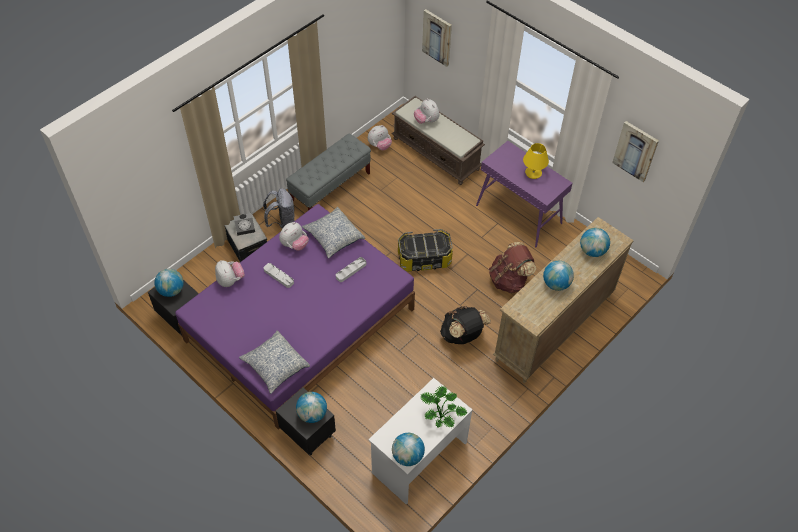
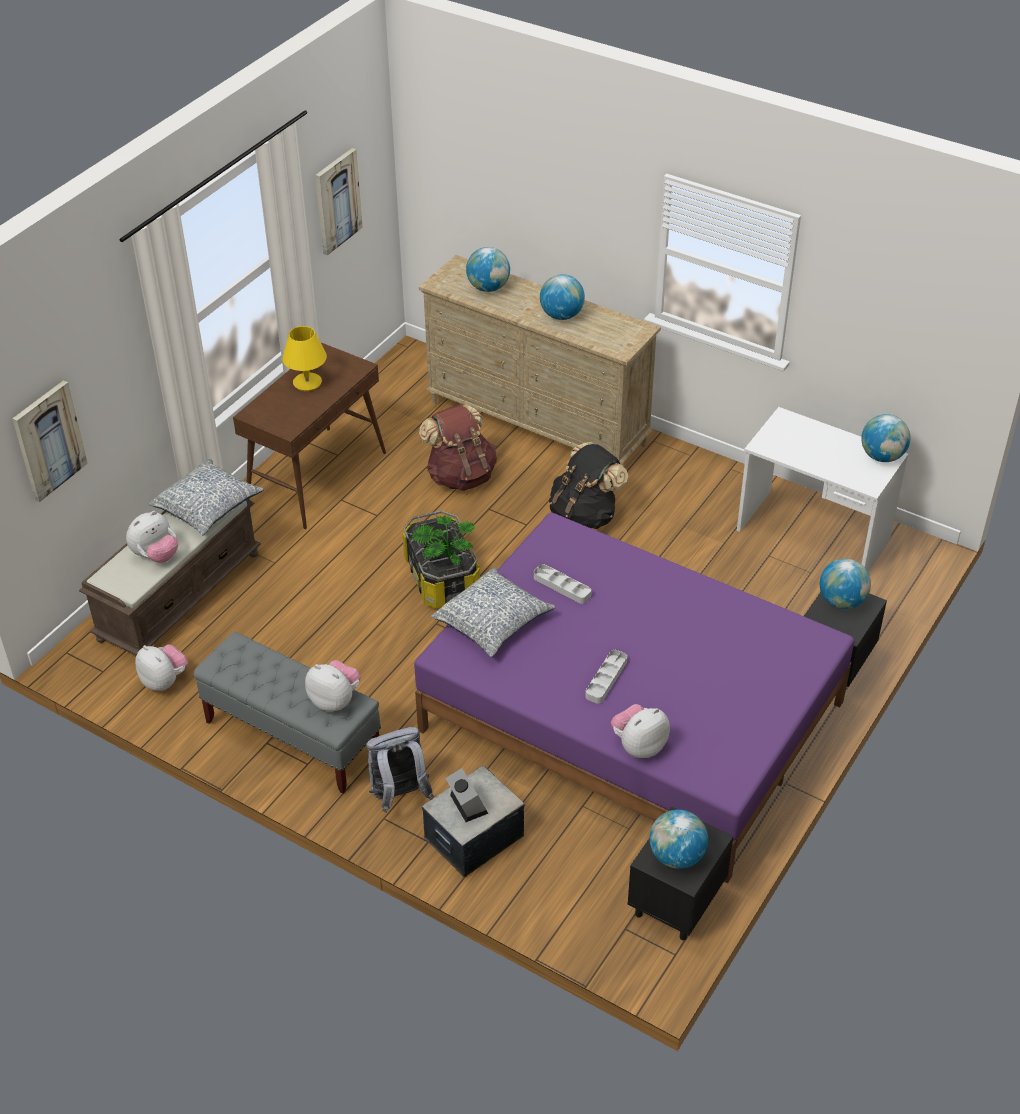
camera: 100 degrees left, 10 degrees down
(275, 365) = (790, 644): pillow -> pillow (207, 507)
(294, 245) = (527, 672): plush toy -> plush toy (335, 700)
(441, 415) = (802, 433): potted plant -> potted plant (444, 558)
(519, 214) = (317, 477): purple console table -> brown console table

